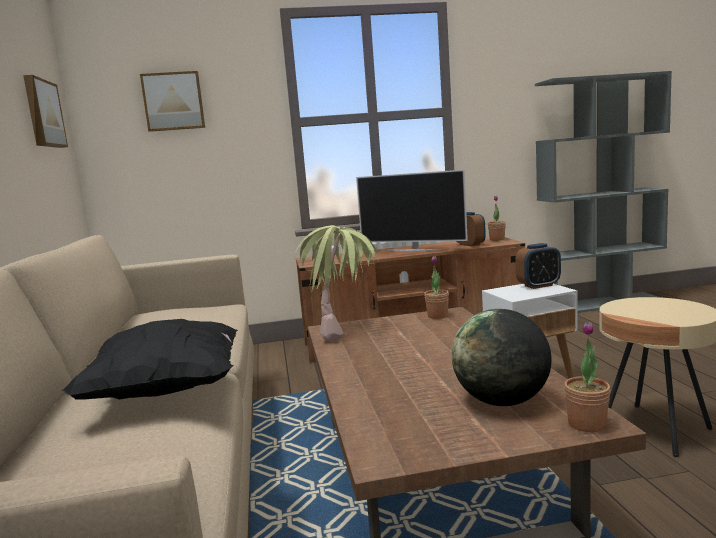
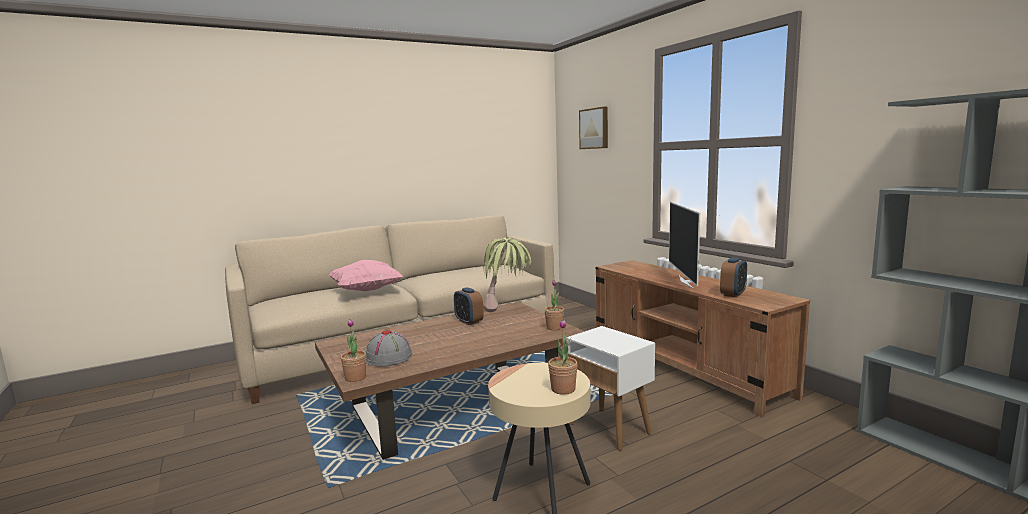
camera: 70 degrees right, 0 degrees up
(42, 113) = (513, 141): picture -> none
(167, 391) = (367, 290): black pillow -> pink pillow
(497, 239) = (777, 300): potted plant -> potted plant (563, 389)
(502, 402) = (389, 358): globe -> grey hat
(538, 285) = (628, 342): alarm clock -> alarm clock (469, 321)

